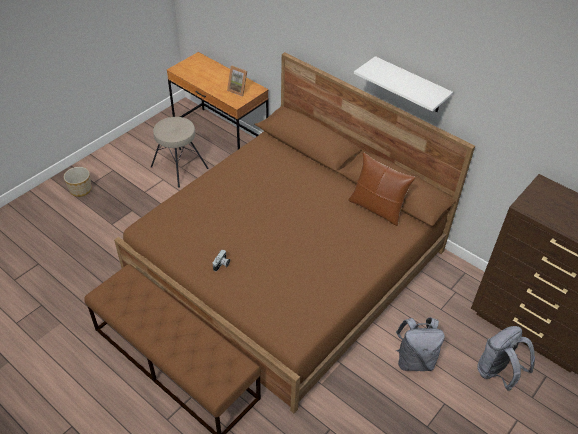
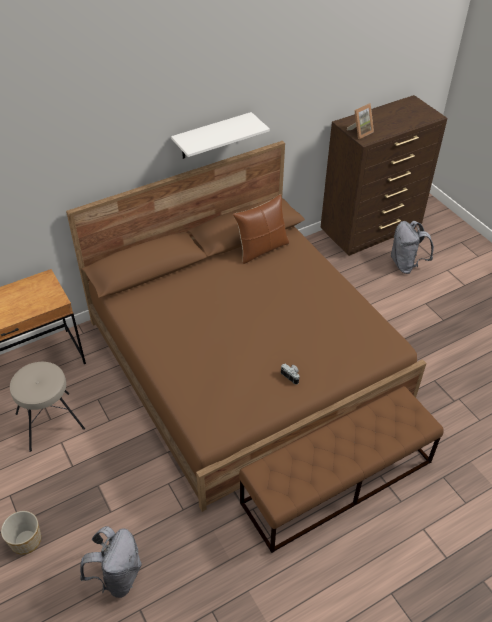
camera: 70 degrees left, 0 degrees up
(238, 90) = (35, 293): picture frame -> picture frame (360, 132)
(414, 360) = (382, 306): grey backpack -> grey backpack (117, 576)

